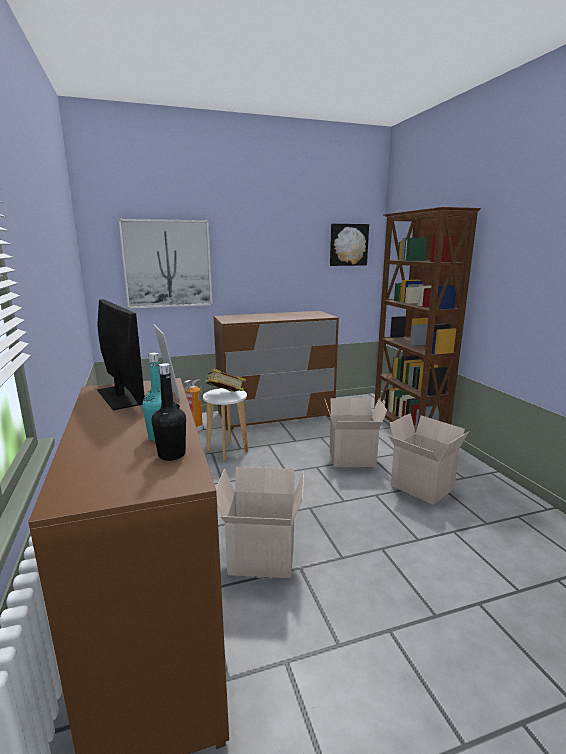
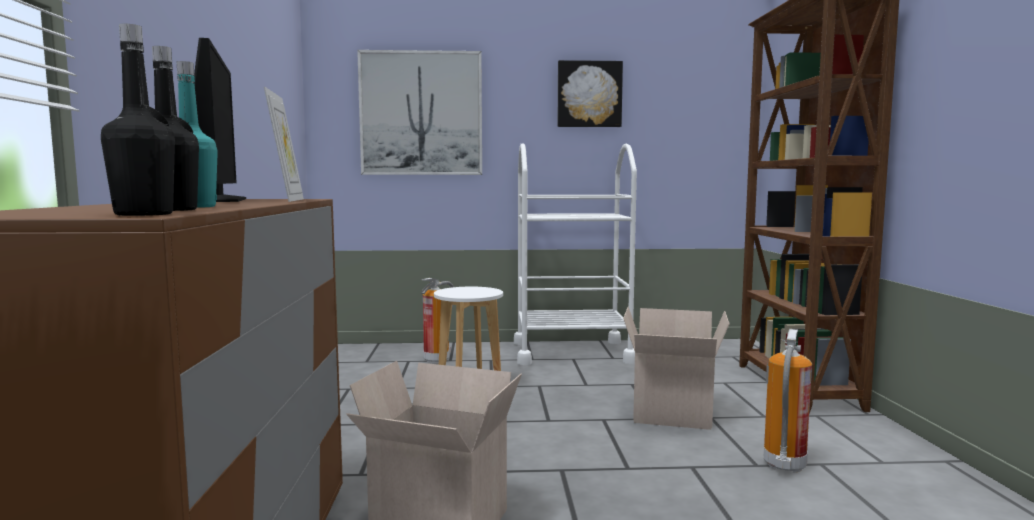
camera: 15 degrees right, 10 degrees down
(188, 479) = (144, 214): none -> black bottle
(224, 395) = (466, 292): book -> none
(275, 415) = (572, 352): brown dresser -> white cart
(348, 245) = (703, 88): picture -> picture (589, 94)
(420, 487) = (784, 466): cardboard box -> fire extinguisher

